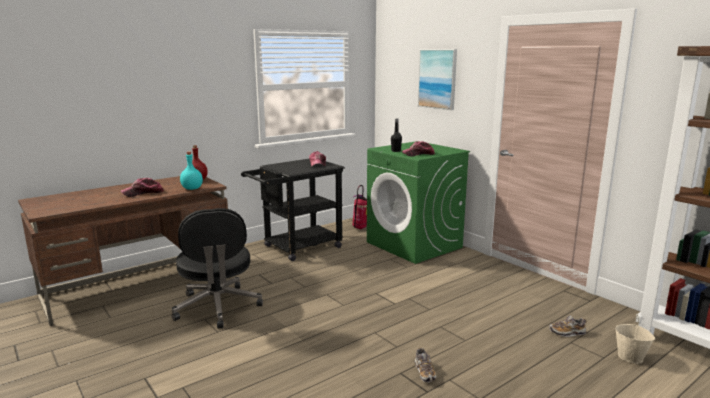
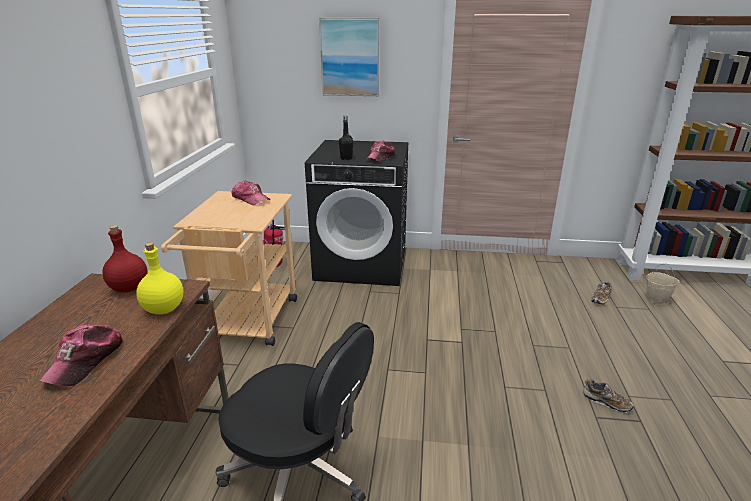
camera: 45 degrees left, 10 degrees up
(191, 188) = (163, 309): turquoise bottle -> yellow bottle
(297, 248) = (247, 324): black cart -> beige cart
(414, 245) = (362, 264): green washing machine -> black washing machine

